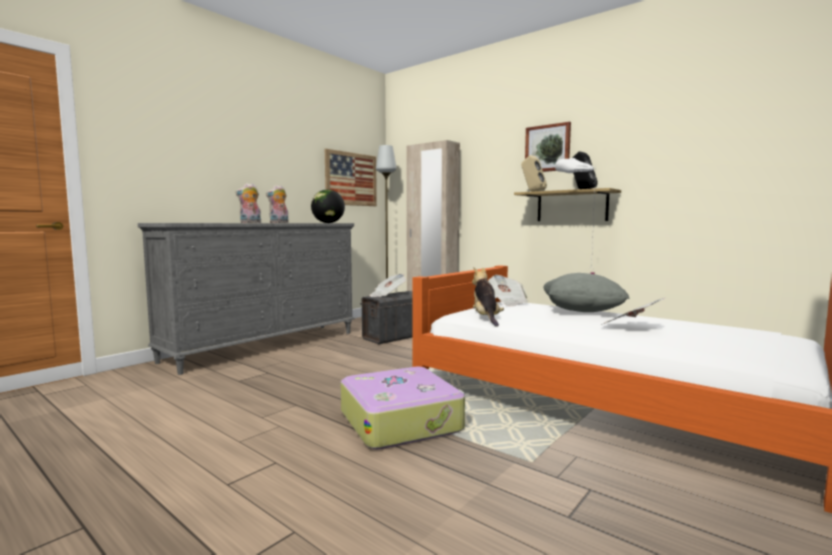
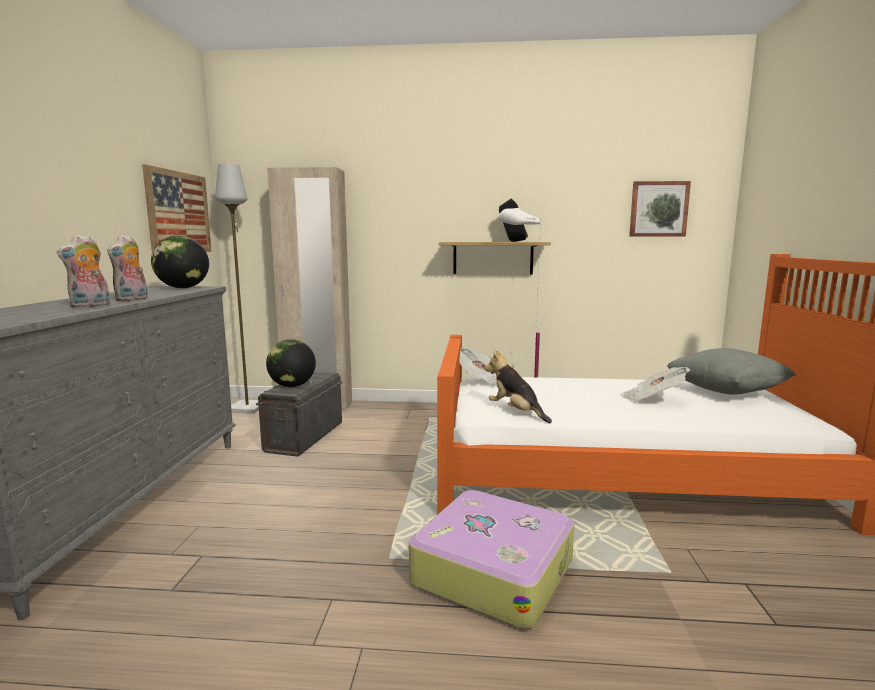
camera: 35 degrees left, 5 degrees up
(387, 295) = (292, 386): newspaper -> globe
(532, 191) = (458, 241): beige speaker -> none
(547, 148) = (463, 189): picture -> picture (658, 209)
(581, 311) = (572, 383): grey pillow -> grey pillow (725, 392)

